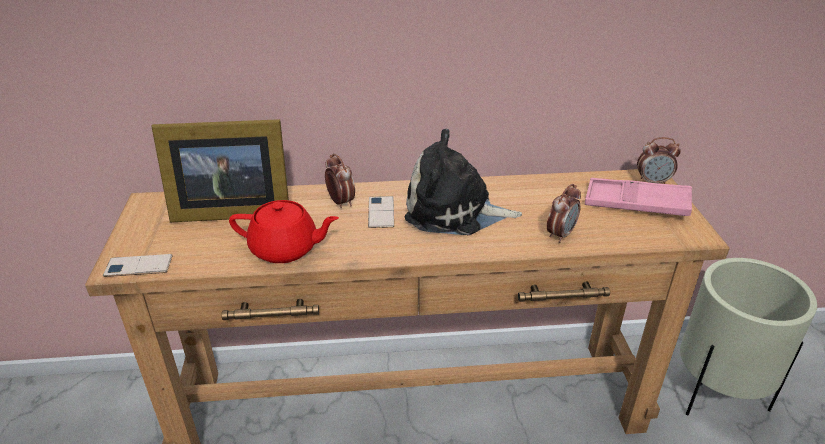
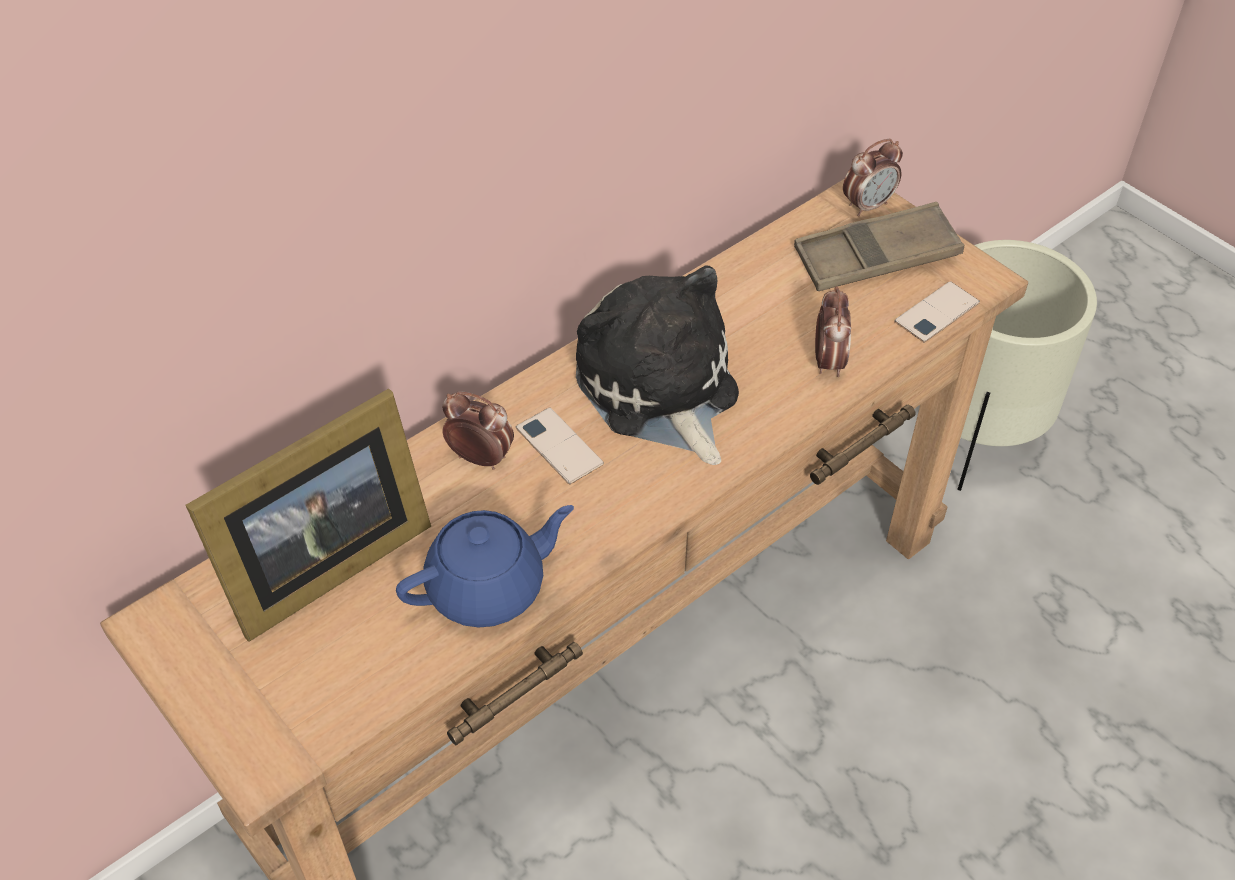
camera: 35 degrees left, 15 degrees up
(138, 266) = (296, 745): phone -> phone (937, 312)
(285, 249) = (488, 588): red teapot -> blue teapot
(454, 211) = (659, 390): plush toy -> plush toy turned 90 degrees clockwise
(636, 203) = (876, 257): pink tray -> brown tray

